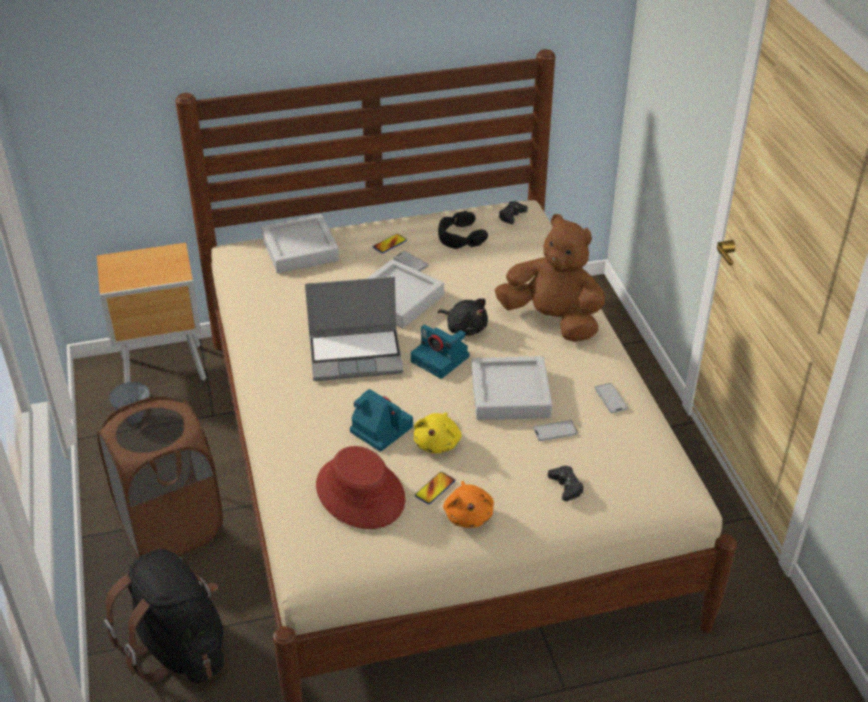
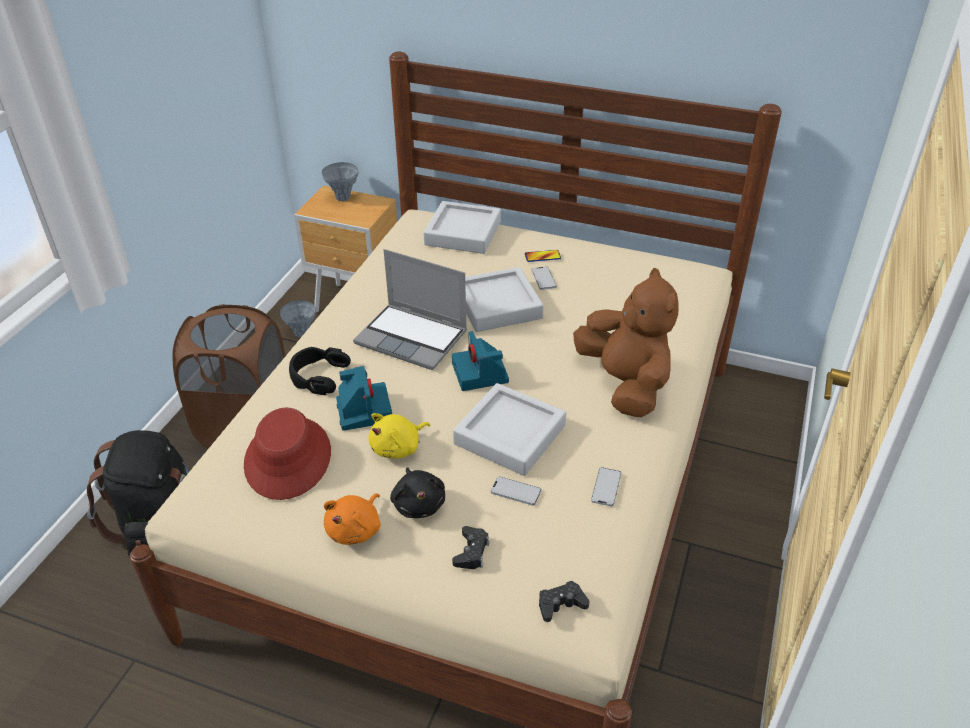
camera: 35 degrees right, 0 degrees up
(133, 260) = (343, 198): none -> grey vase
(435, 488) = (351, 488): phone -> none
(460, 236) = (612, 273): black headphones -> black headphones (318, 376)
(465, 328) = (532, 355): black plush toy -> black plush toy (419, 503)
(512, 216) = (683, 274): black game controller -> black game controller (561, 604)

